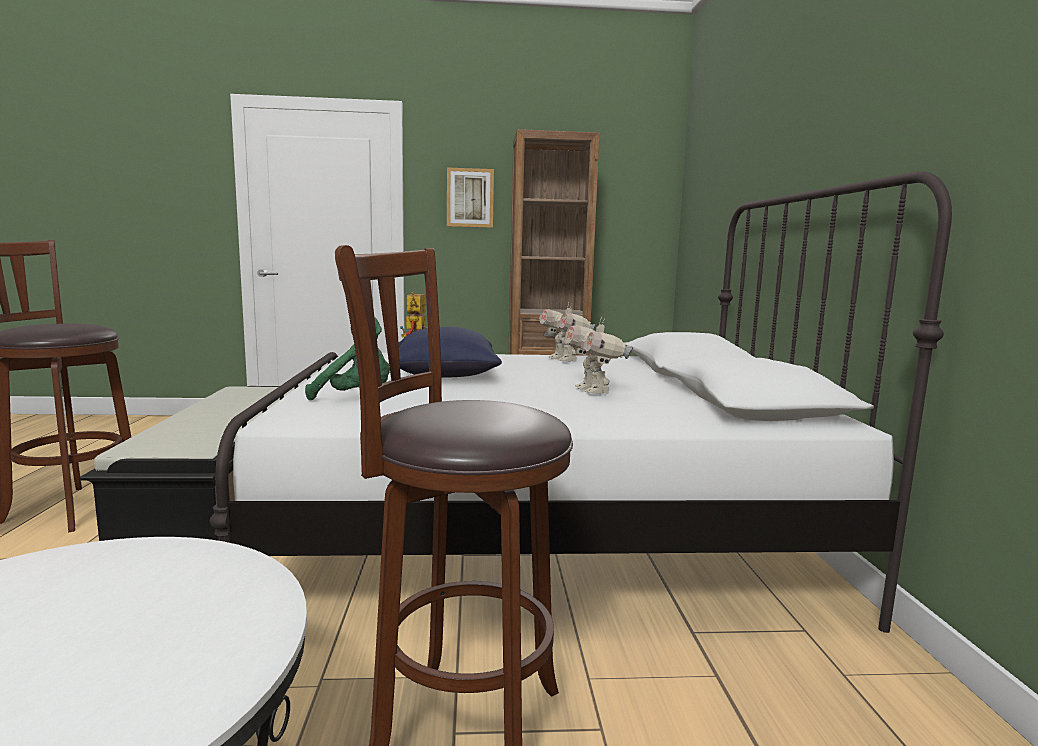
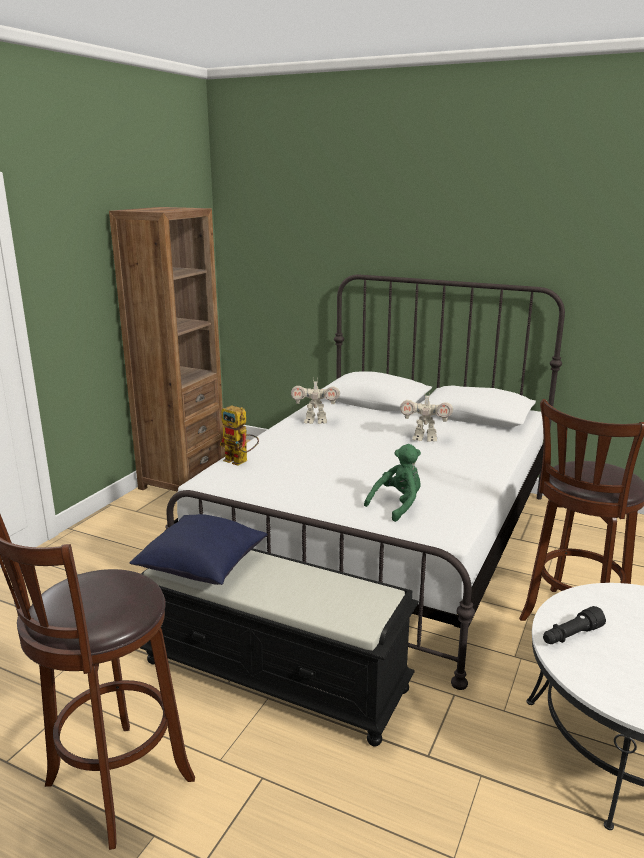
camera: 60 degrees left, 10 degrees up
(103, 565) = (571, 635): none -> black flashlight
(444, 375) = (340, 467): blue pillow -> blue pillow (202, 567)
(470, 198) = (80, 277): picture -> none

